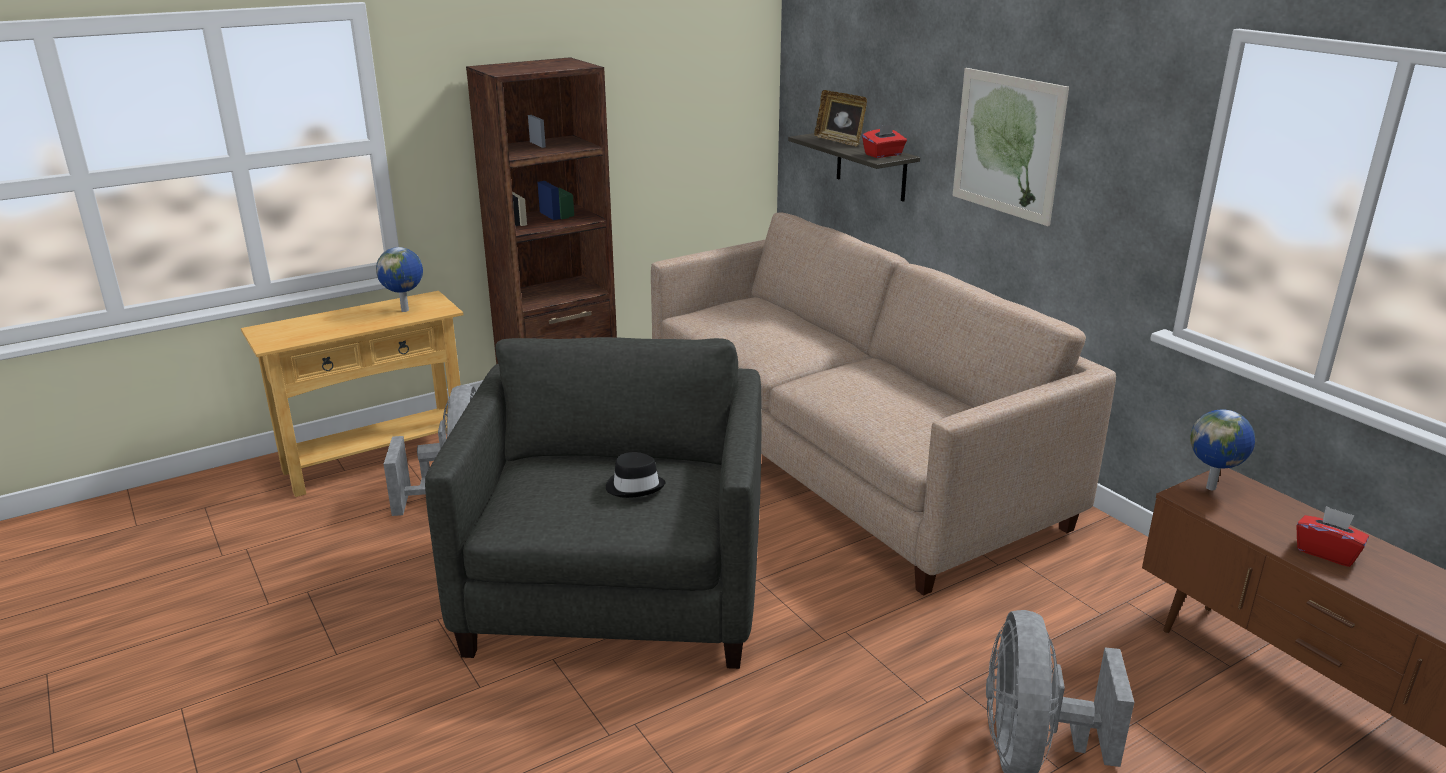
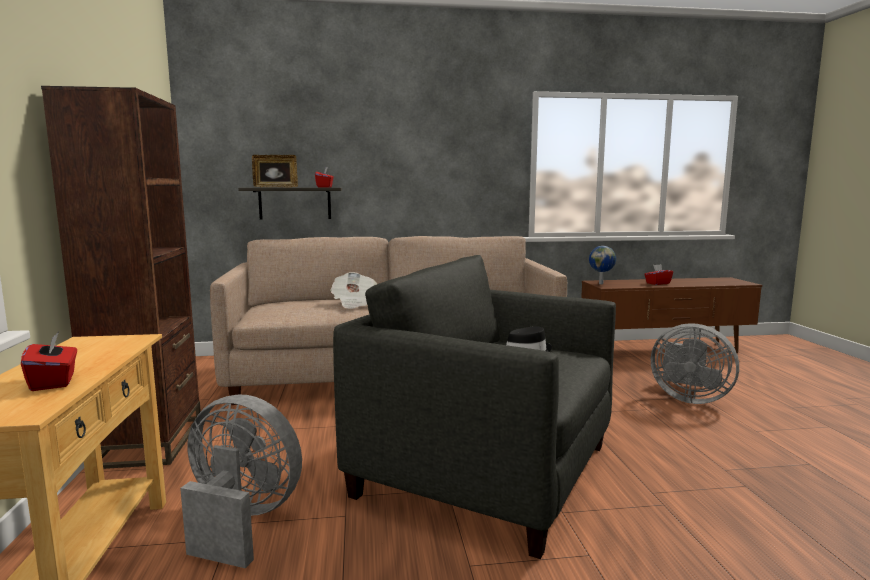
camera: 65 degrees left, 15 degrees down
(329, 327) = (54, 381): none -> red tissue box
(406, 310) = (98, 349): globe -> none
(779, 340) = (354, 303): none -> newspaper
(1007, 145) = (411, 166): picture -> none

